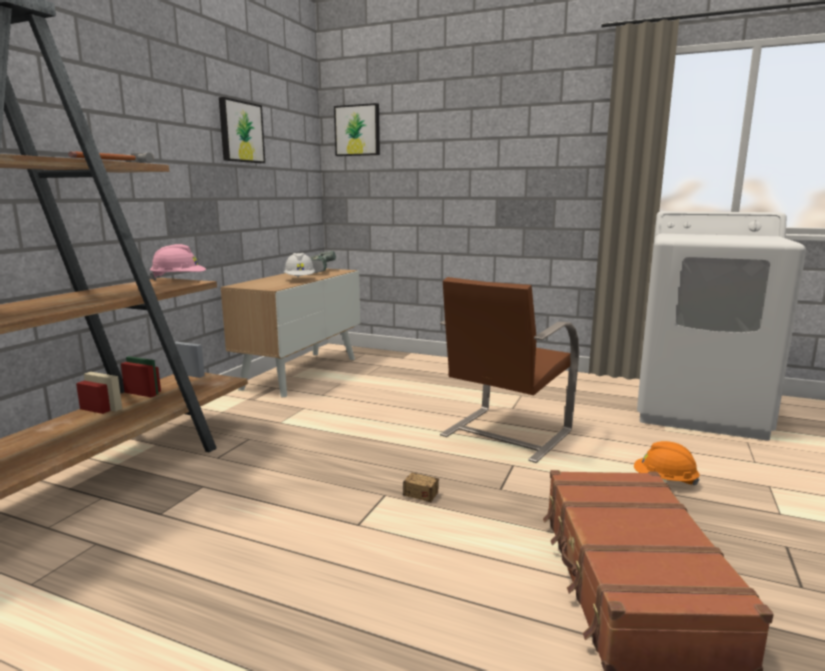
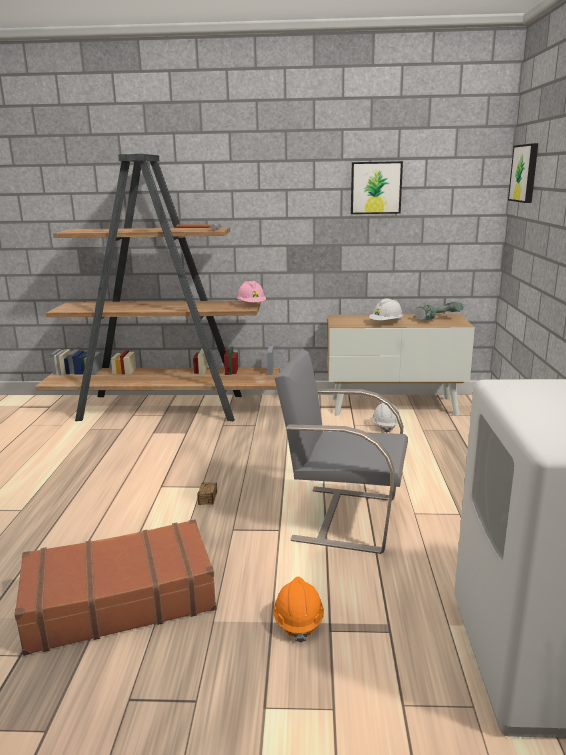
camera: 70 degrees right, 5 degrees up
(341, 384) = (385, 426): none -> white hard hat
(504, 434) = (343, 517): brown chair -> grey chair

